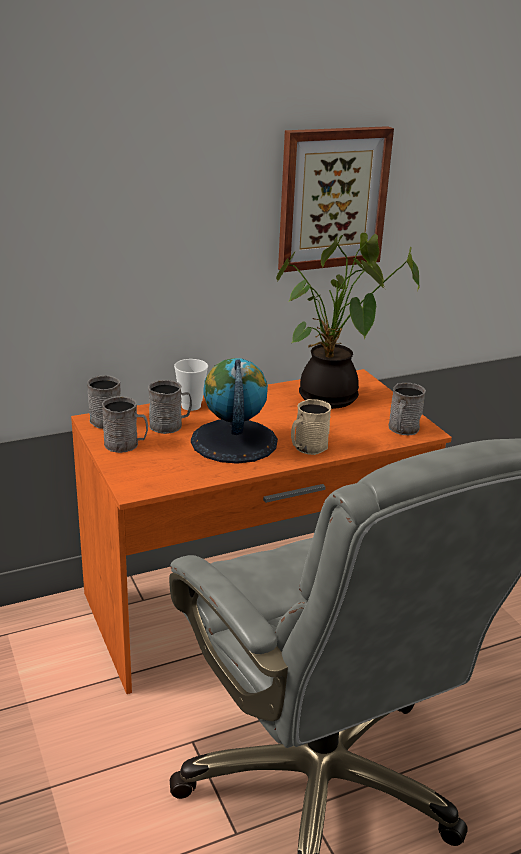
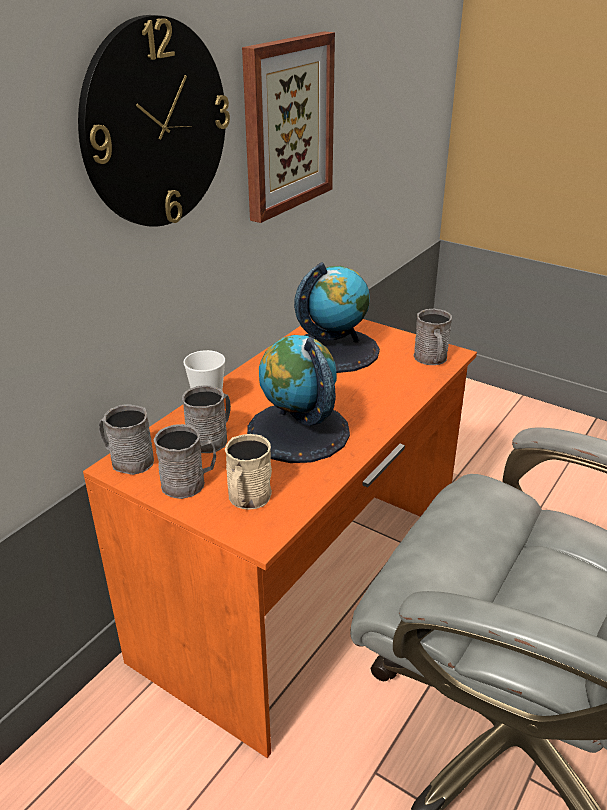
camera: 30 degrees left, 5 degrees up
(185, 177) = (155, 125): none -> wall clock
(307, 448) = (374, 411): beige mug -> beige mug (247, 499)
(331, 399) = (335, 350): potted plant -> globe

